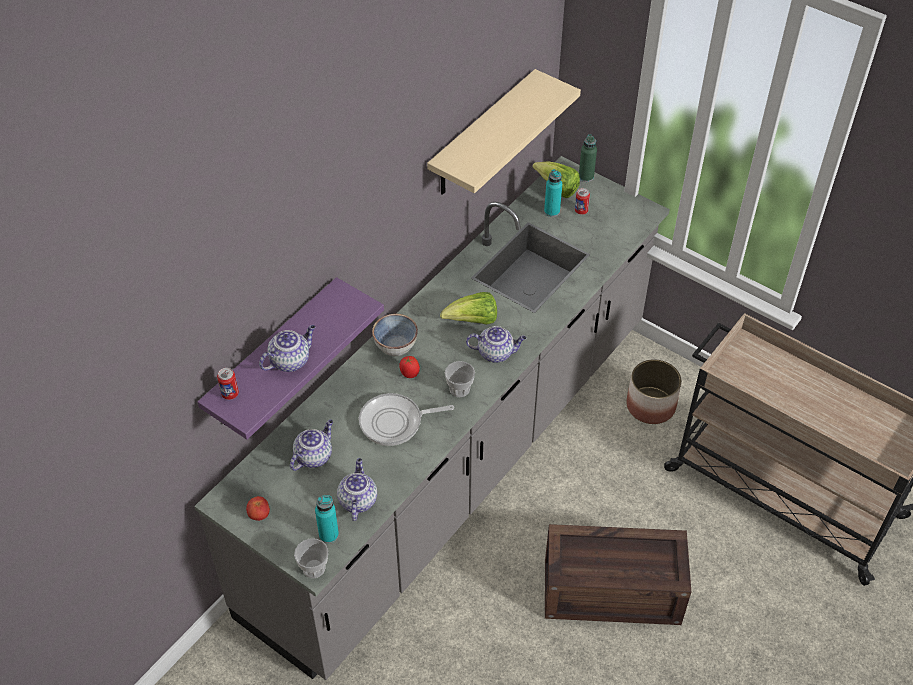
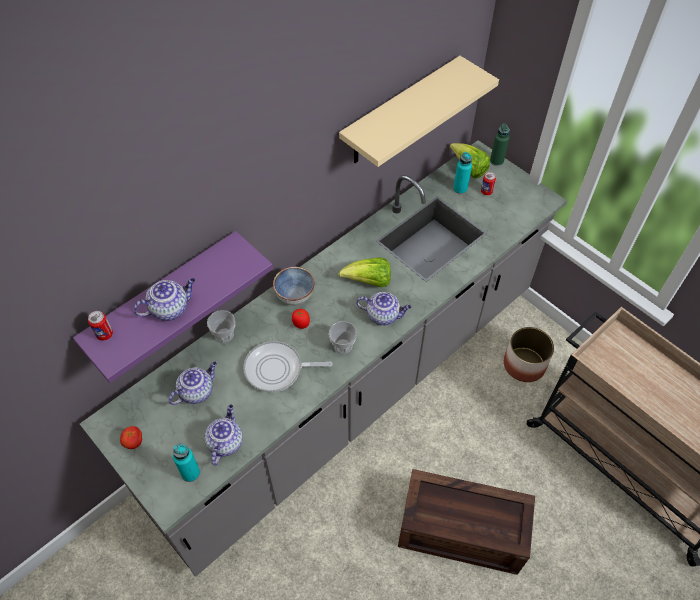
camera: 10 degrees right, 5 degrees up
(314, 568) = (168, 505): cup -> cup (224, 335)

